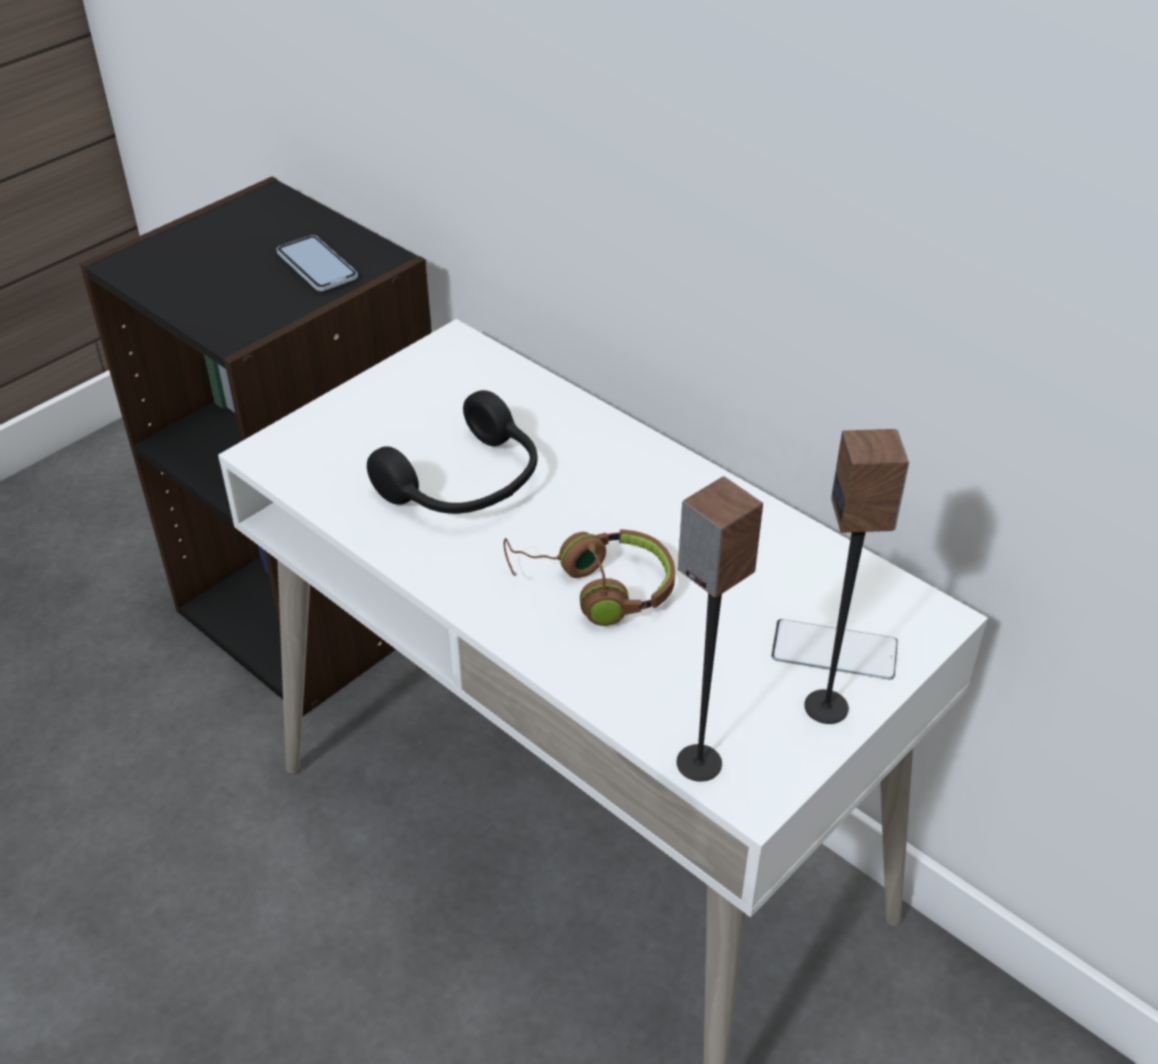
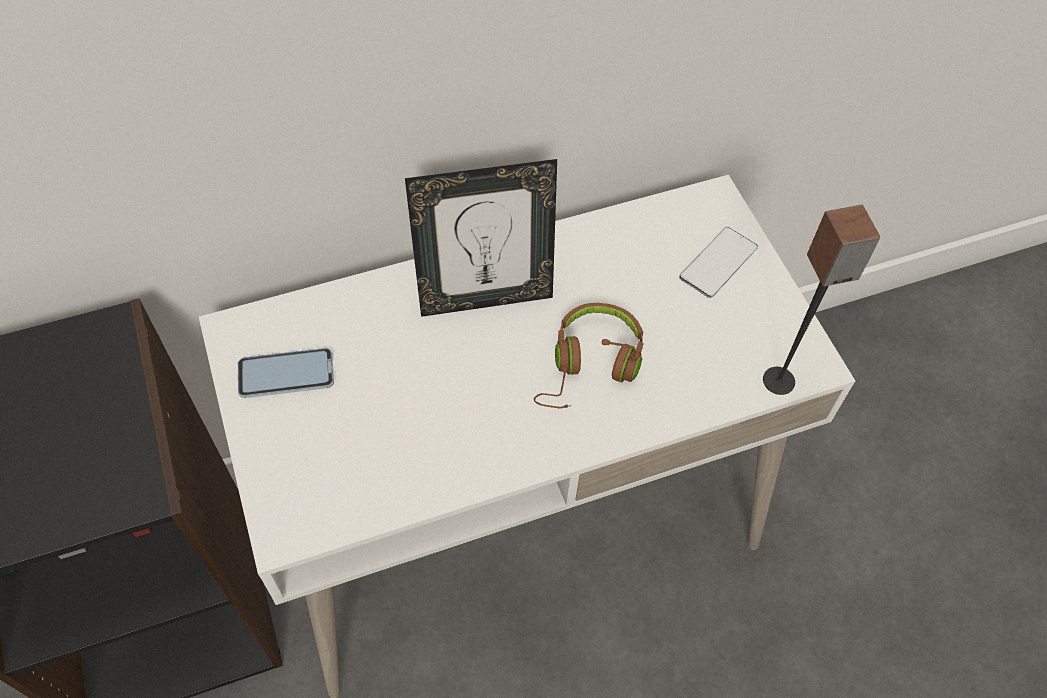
camera: 65 degrees left, 15 degrees up
(317, 265) = (78, 385): phone -> phone (286, 374)
(466, 484) = (426, 398): black headphones -> none
(620, 480) = (485, 298): none -> picture frame
(827, 707) = (763, 291): speaker -> none

